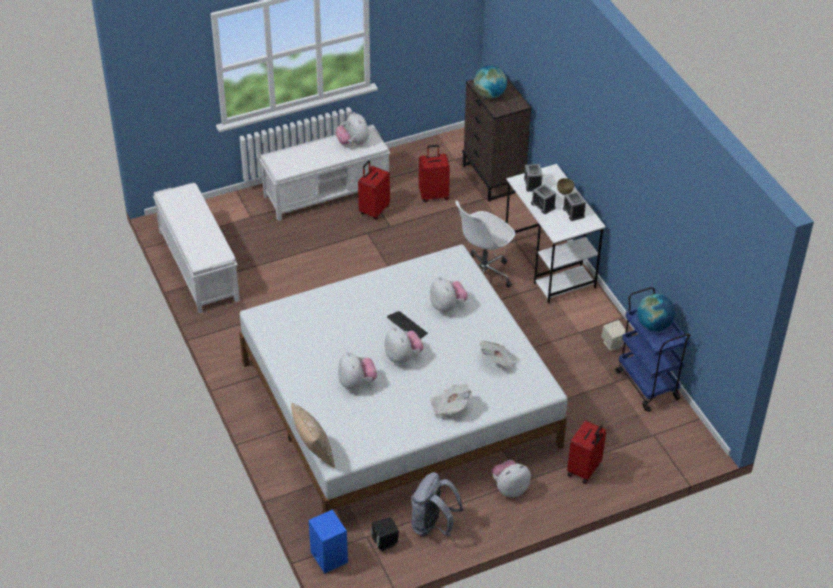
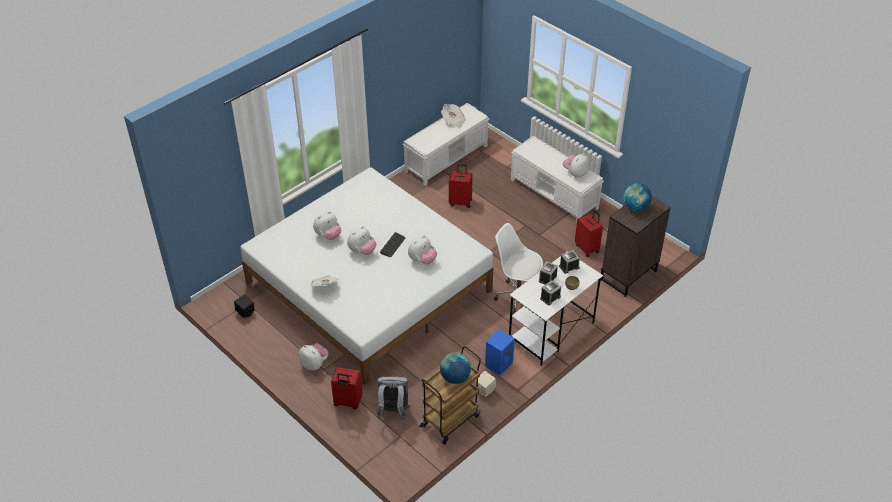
camera: 70 degrees right, 0 degrees up
(313, 452) = (260, 233): pillow -> none
(328, 557) = (225, 289): blue speaker -> blue speaker (498, 363)
(373, 210) = (550, 222): red suitcase -> red suitcase (460, 202)
(433, 526) = (267, 333): grey backpack -> grey backpack (393, 411)
(499, 361) = (380, 300): newspaper -> newspaper (453, 121)
(647, 385) = (450, 421): blue cart -> brown cart

